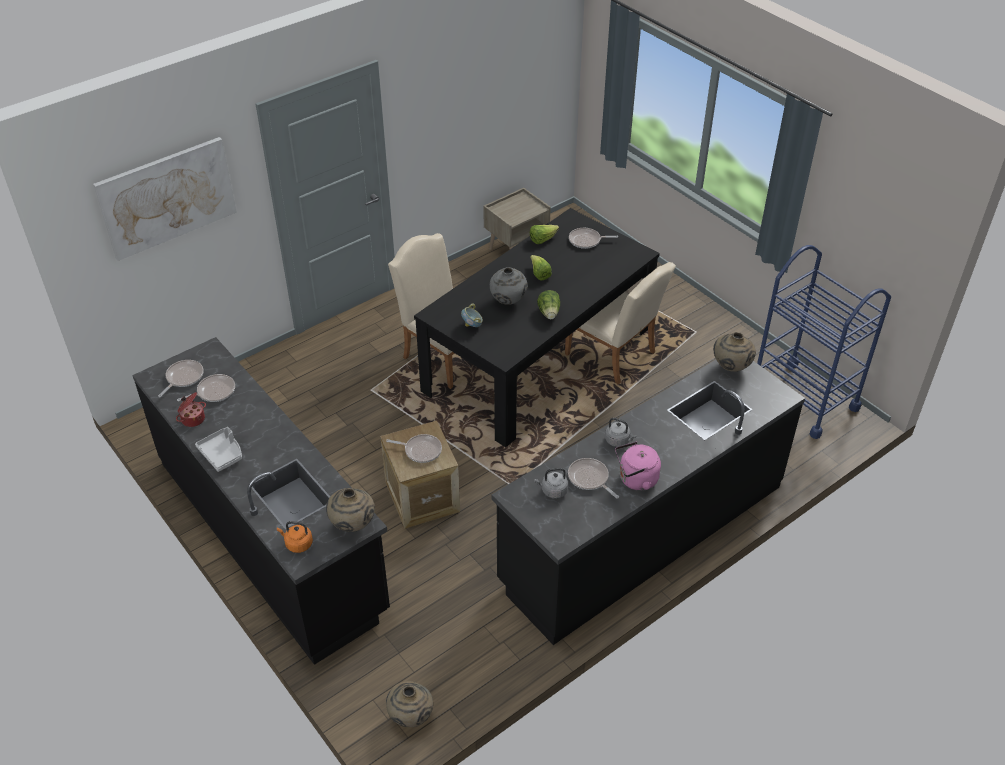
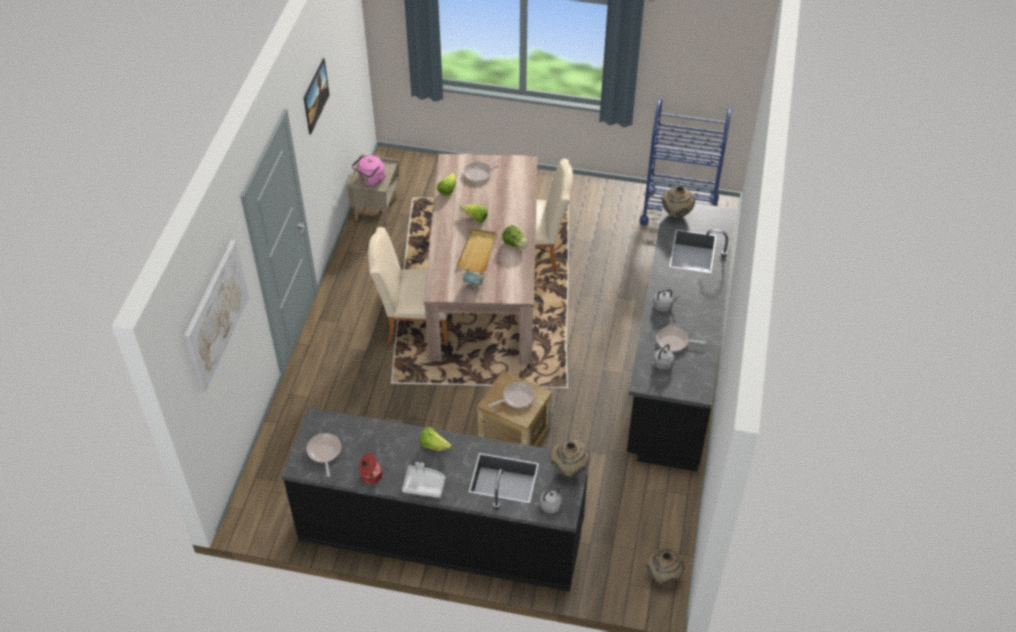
camera: 40 degrees left, 5 degrees up
(214, 392) = (360, 447): frying pan -> none
(269, 428) = (434, 445): none -> lettuce
(297, 544) = (549, 506): orange kettle -> grey kettle
(448, 91) = (317, 105): none -> picture
(508, 302) = (477, 251): grey vase -> beige tray
(538, 359) = (484, 286): black dining table -> beige dining table
(636, 480) = (700, 324): pink kettle -> pink kettle (371, 180)

